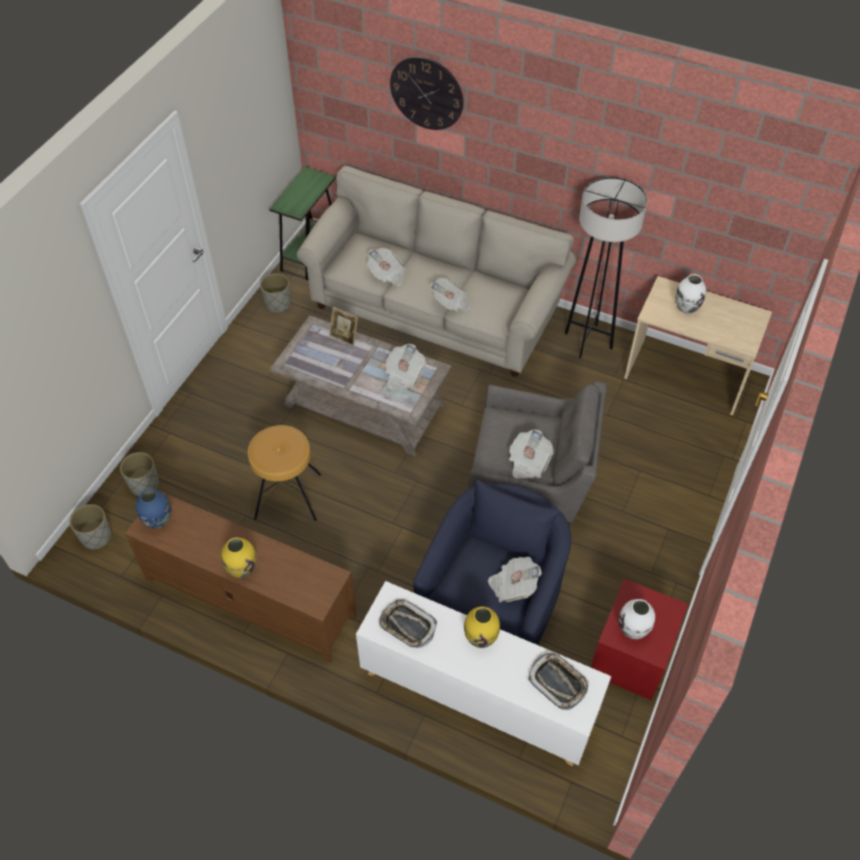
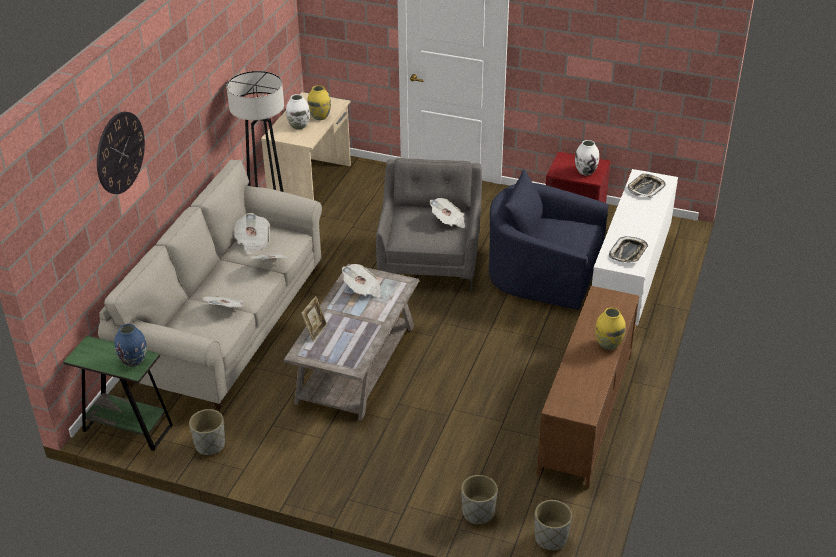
camera: 95 degrees left, 15 degrees down
(158, 521) = (575, 405): blue vase -> blue vase (134, 361)
(288, 495) = (472, 402): brown stool -> none
(481, 637) = (624, 220): yellow vase -> yellow vase (319, 117)
(513, 585) = (566, 223): newspaper -> newspaper (253, 242)

